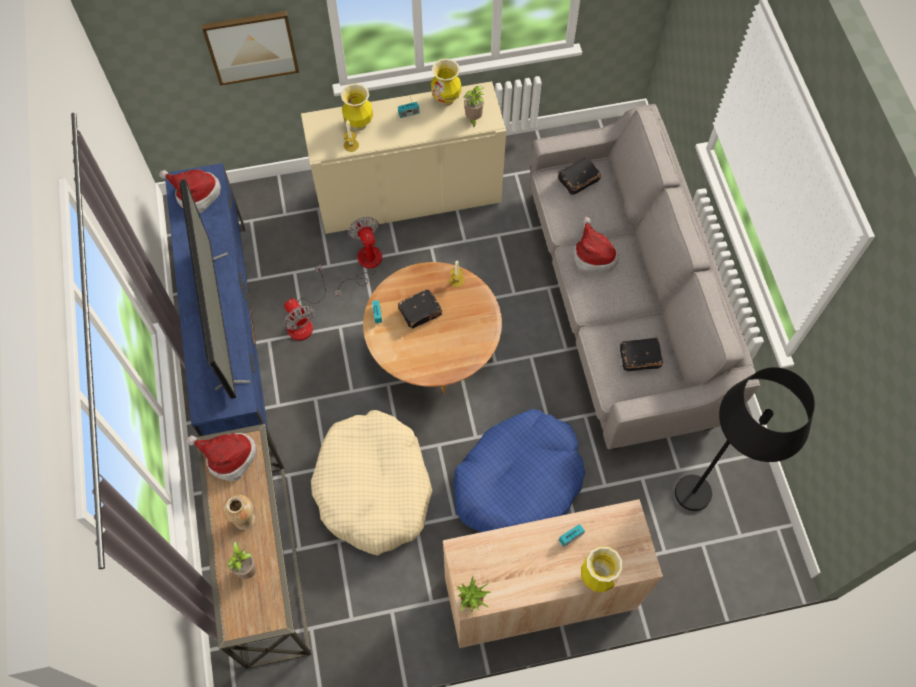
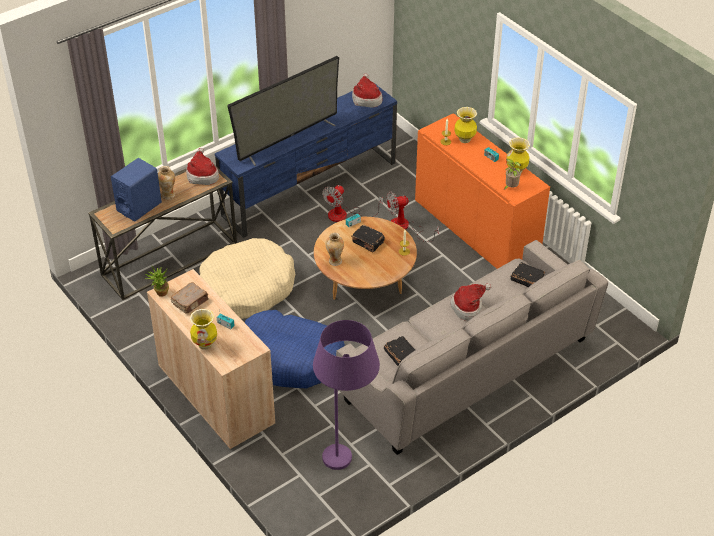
camera: 65 degrees right, 20 degrees down
(247, 569) = (139, 206): potted plant -> blue speaker
(251, 47) = (455, 51): picture -> none
(364, 265) = (405, 227): fan -> fan turned 150 degrees counterclockwise
(408, 196) = (476, 229): beige cabinet -> orange cabinet
(434, 363) = (335, 261): none -> vase
(508, 567) = (190, 302): none -> brown book
(712, 489) = (347, 468): black floor lamp -> purple floor lamp

